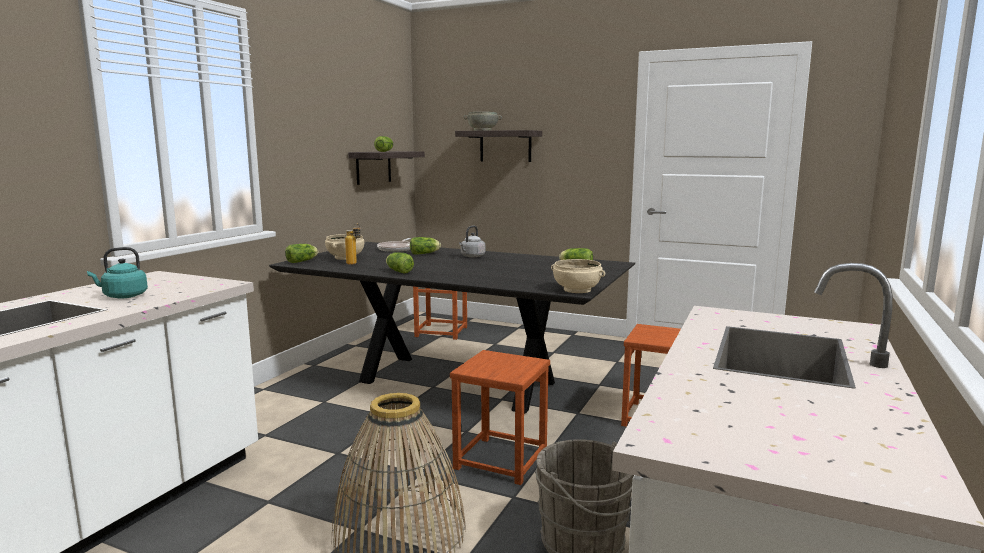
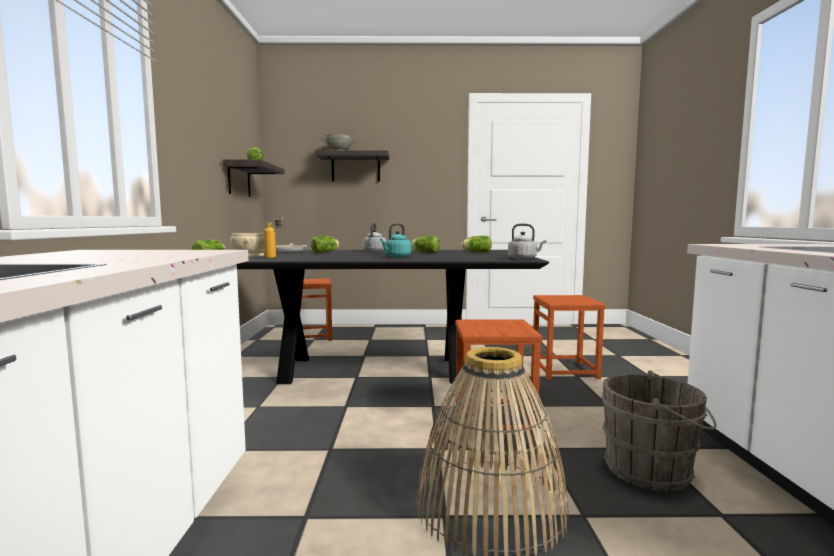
camera: 25 degrees left, 5 degrees down
(123, 296) = (94, 258): turquoise kettle -> turquoise kettle (396, 257)
(398, 271) = (335, 258): lettuce -> lettuce (424, 252)
(577, 290) = (524, 259): beige bowl -> grey kettle

